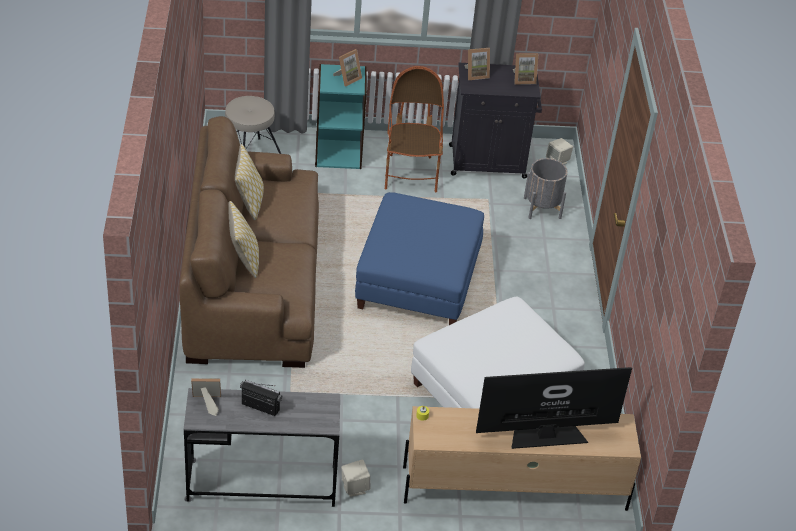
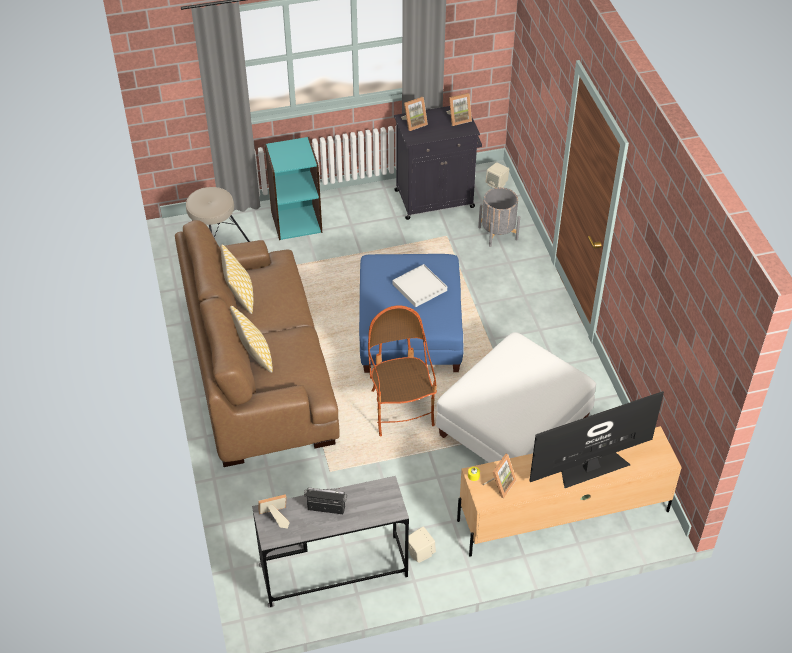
camera: 10 degrees left, 5 degrees up
(347, 78) = (296, 153): picture frame -> picture frame (500, 484)
(411, 174) = (369, 227): armchair -> armchair (401, 409)
(433, 233) = (420, 287): none -> white tray

